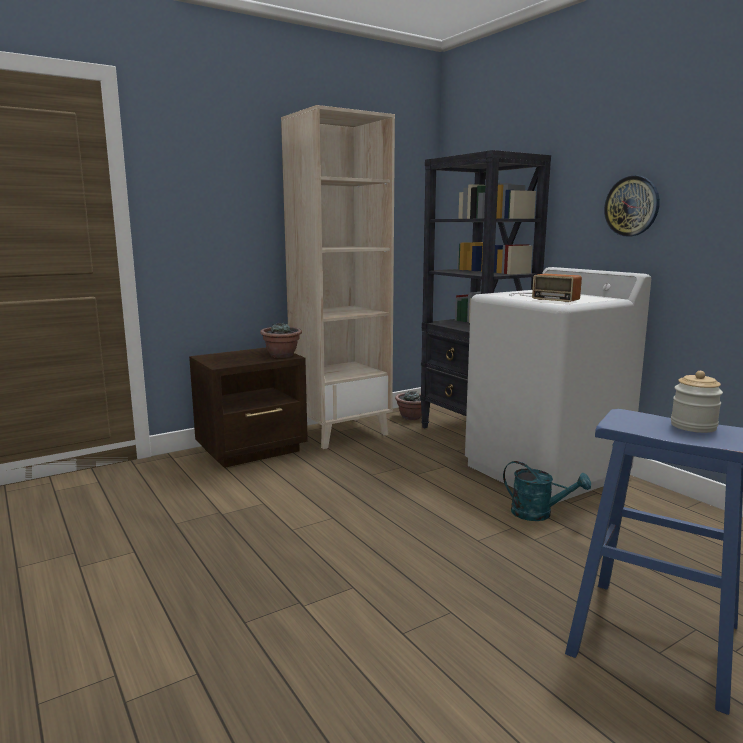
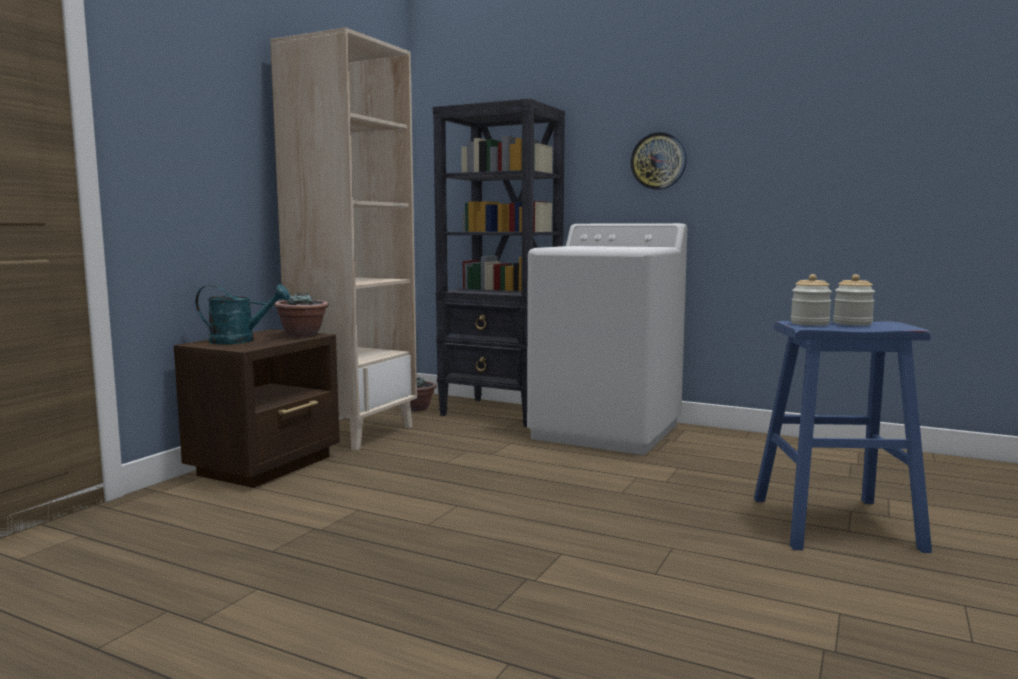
camera: 30 degrees left, 5 degrees down
(539, 514) = (644, 463): turquoise watering can -> turquoise watering can (240, 341)
(542, 297) = (602, 247): radio -> none
(636, 419) = (809, 323): none -> jar

